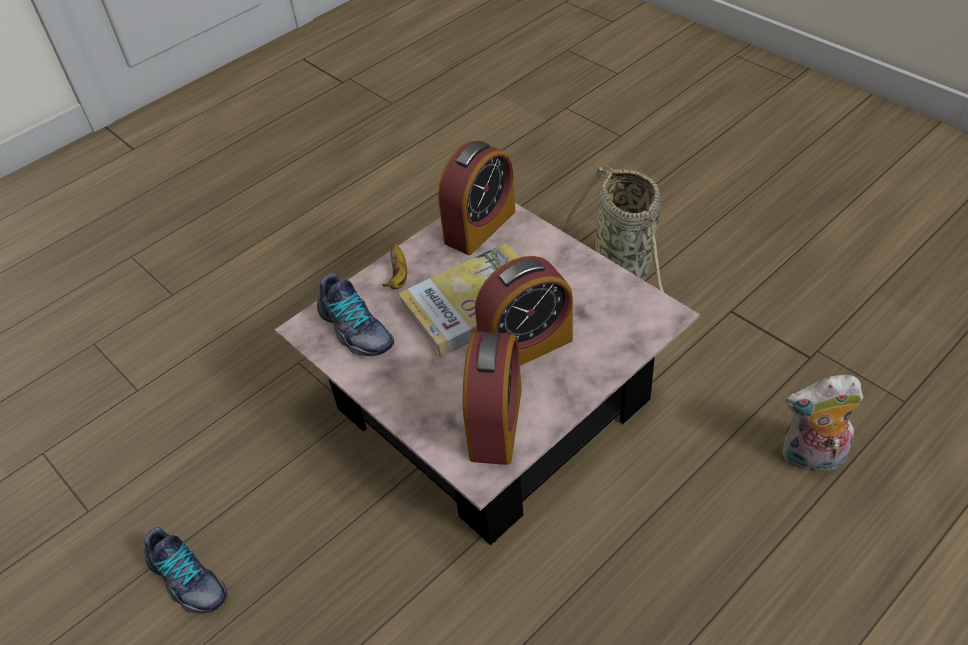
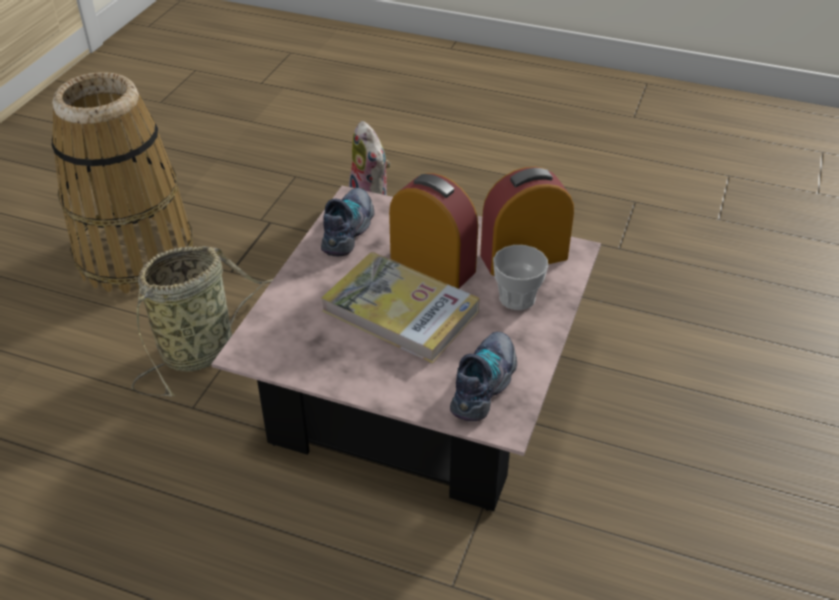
camera: 120 degrees left, 5 degrees down
(187, 580) = (745, 537): shoe -> shoe (349, 229)
(398, 276) = (393, 381): banana -> none
(439, 393) = (517, 298): none -> cup
(480, 227) = (287, 344): alarm clock -> none
(785, 249) = (136, 254): none -> basket

